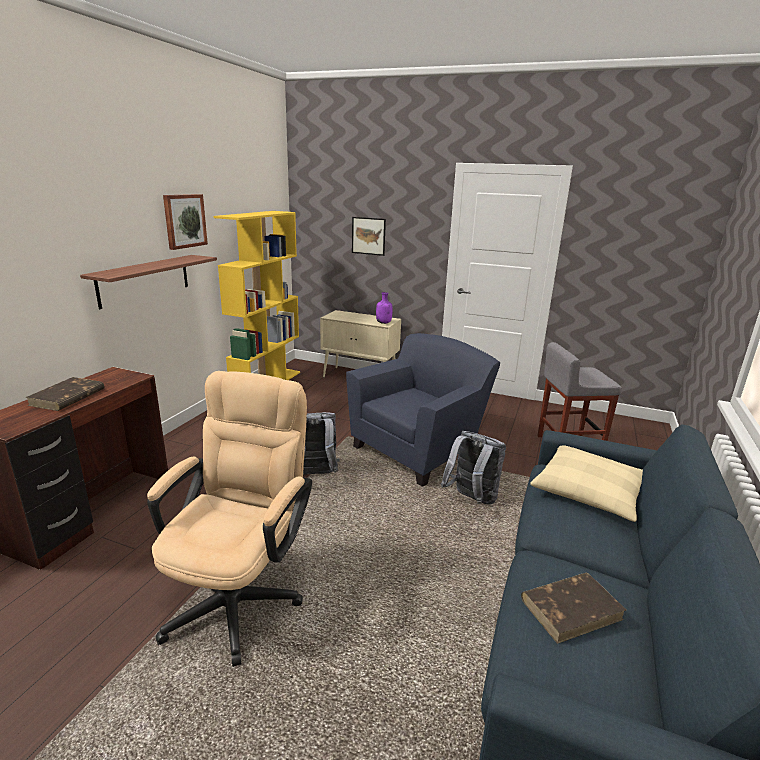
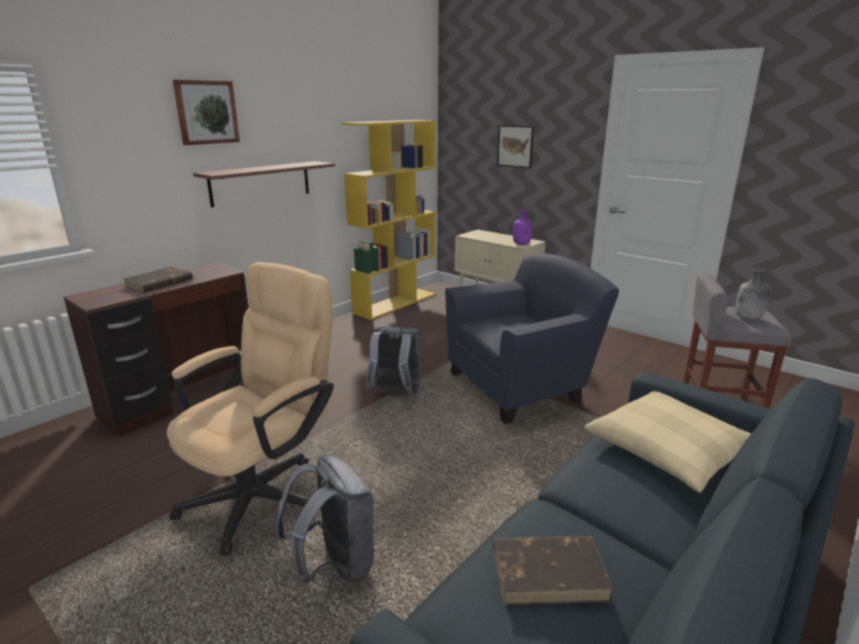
camera: 20 degrees right, 0 degrees up
(184, 221) = (308, 126): picture -> picture (206, 112)
(471, 499) = (556, 447): grey backpack -> grey backpack (334, 566)
(588, 375) = (748, 318): none -> grey bottle

